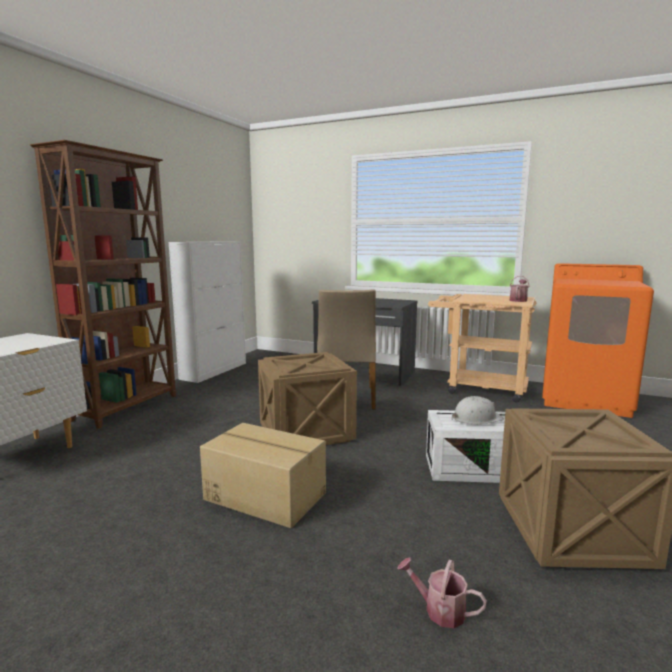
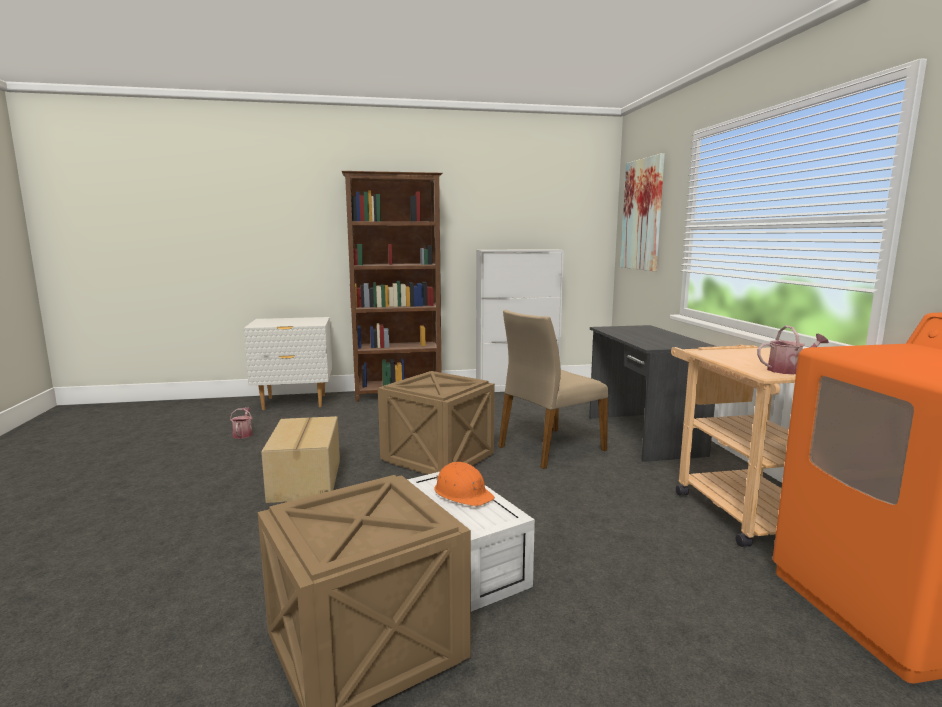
camera: 55 degrees right, 0 degrees up
(292, 213) = (642, 215): none -> picture
(439, 610) = (183, 592): watering can -> watering can (243, 434)
(476, 418) = (463, 493): white hard hat -> orange hard hat

